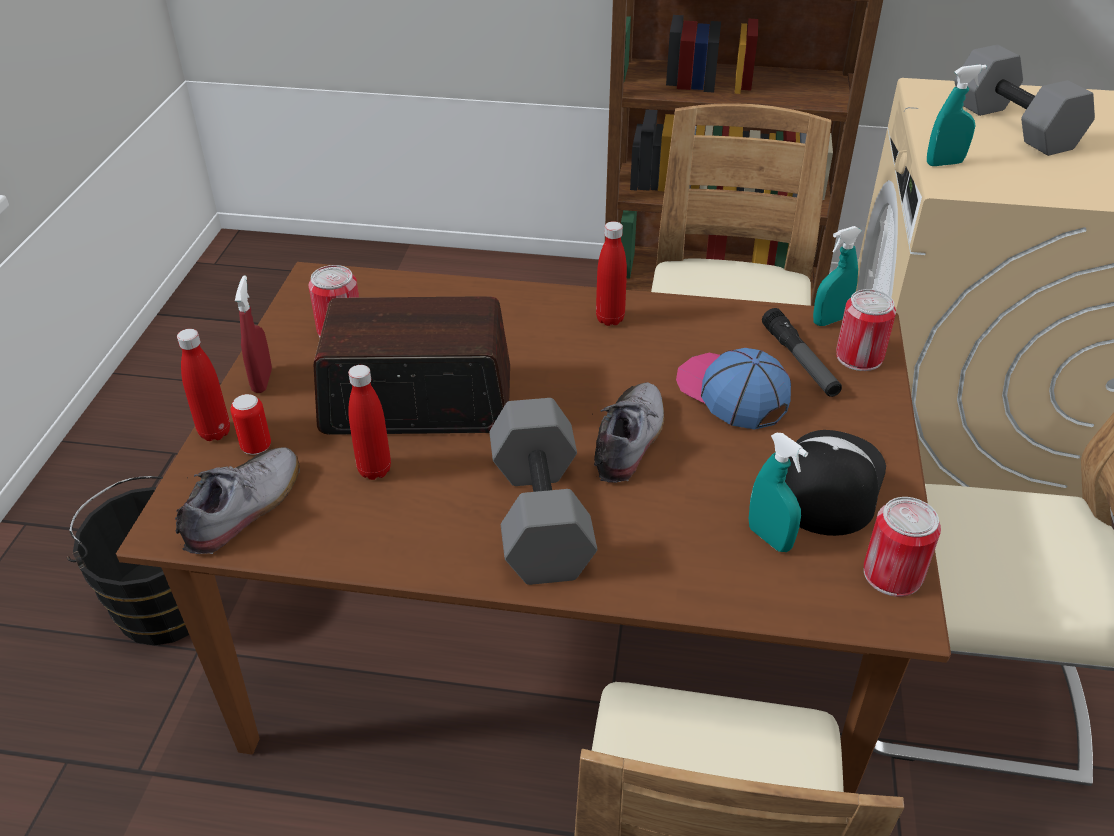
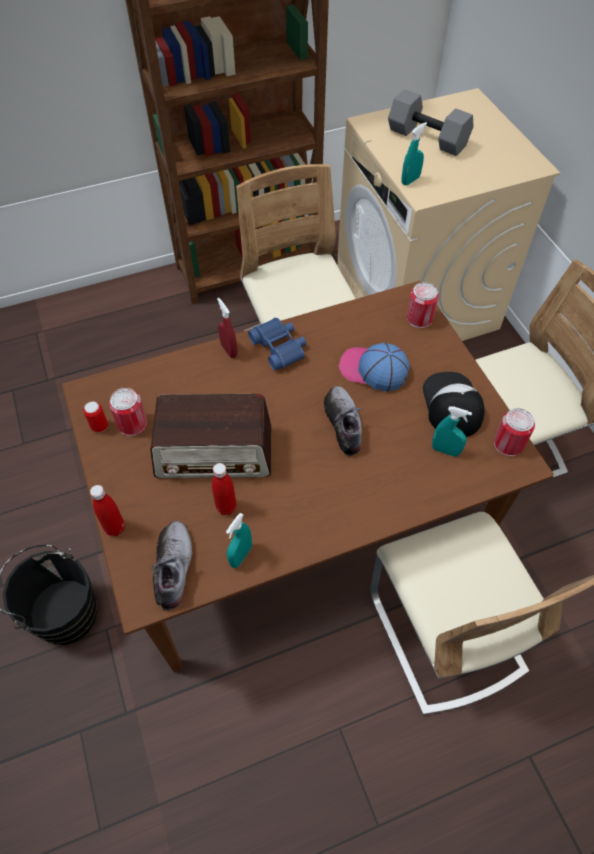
camera: 30 degrees left, 15 degrees up
(256, 447) = (147, 525): can -> can (99, 426)
(262, 381) = (114, 480): red spray bottle -> red spray bottle (229, 350)
(416, 402) = (215, 452): radio -> radio turned 150 degrees counterclockwise
(537, 514) = (330, 492): grey dumbbell -> none
(610, 319) = (279, 347): red bottle -> blue binoculars
(800, 361) = (393, 333): flashlight -> none
(830, 320) = (391, 299): turquoise spray bottle -> turquoise spray bottle (240, 556)

